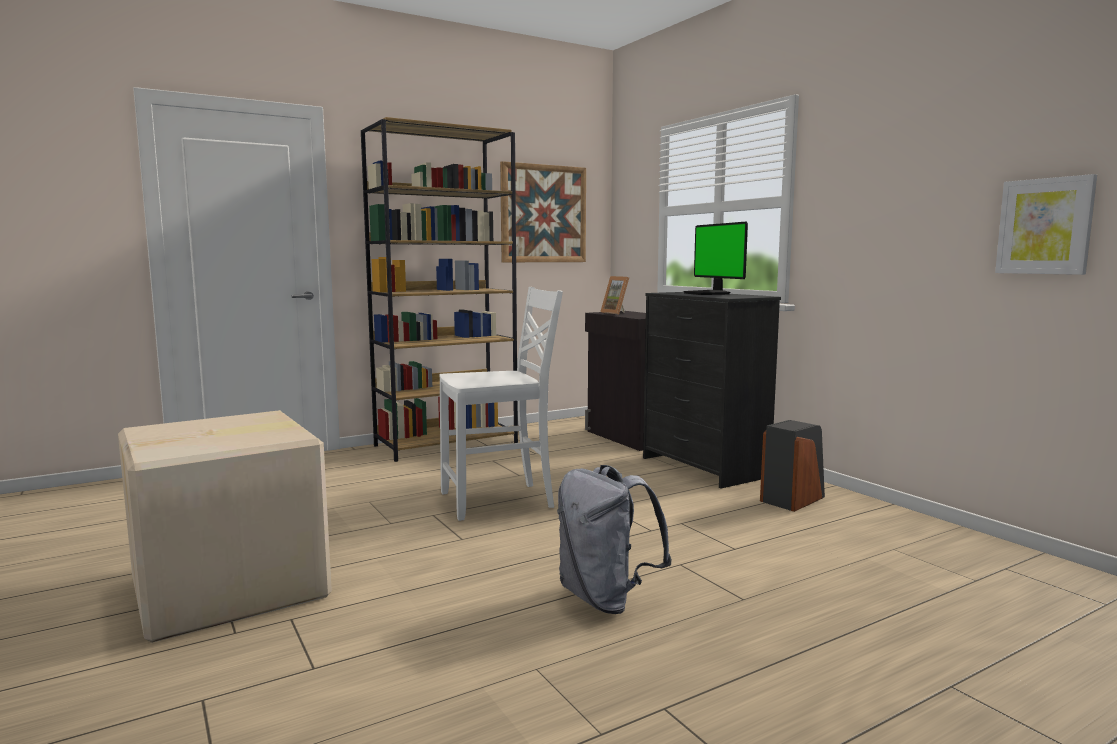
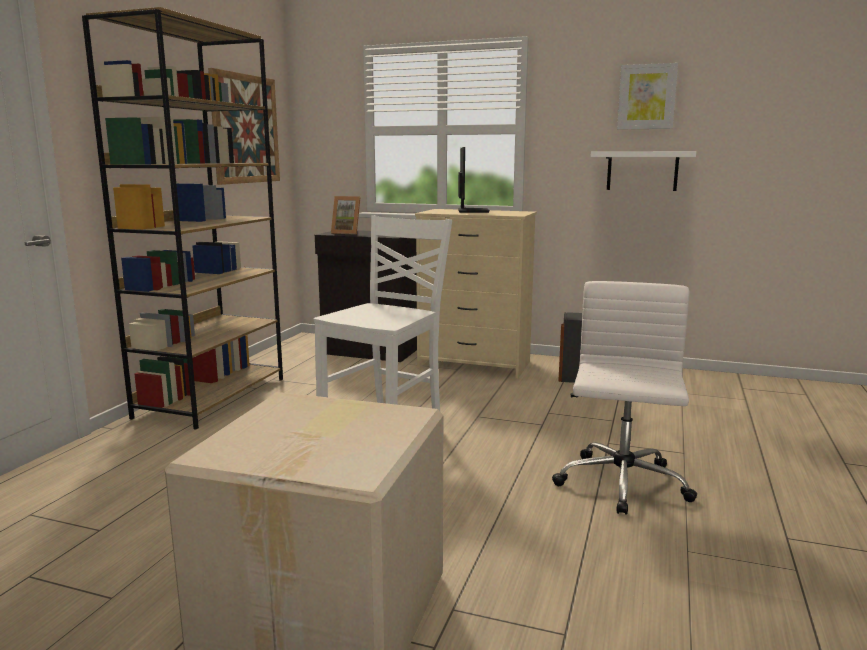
camera: 40 degrees left, 5 degrees up
(606, 599) = (621, 484): grey backpack -> white office chair
(703, 467) = (474, 365): black dresser -> beige dresser
(709, 294) = (471, 211): monitor -> monitor turned 120 degrees counterclockwise
(915, 247) = (642, 171): none -> white shelf
(1045, 226) = (739, 158): picture -> picture (647, 97)

